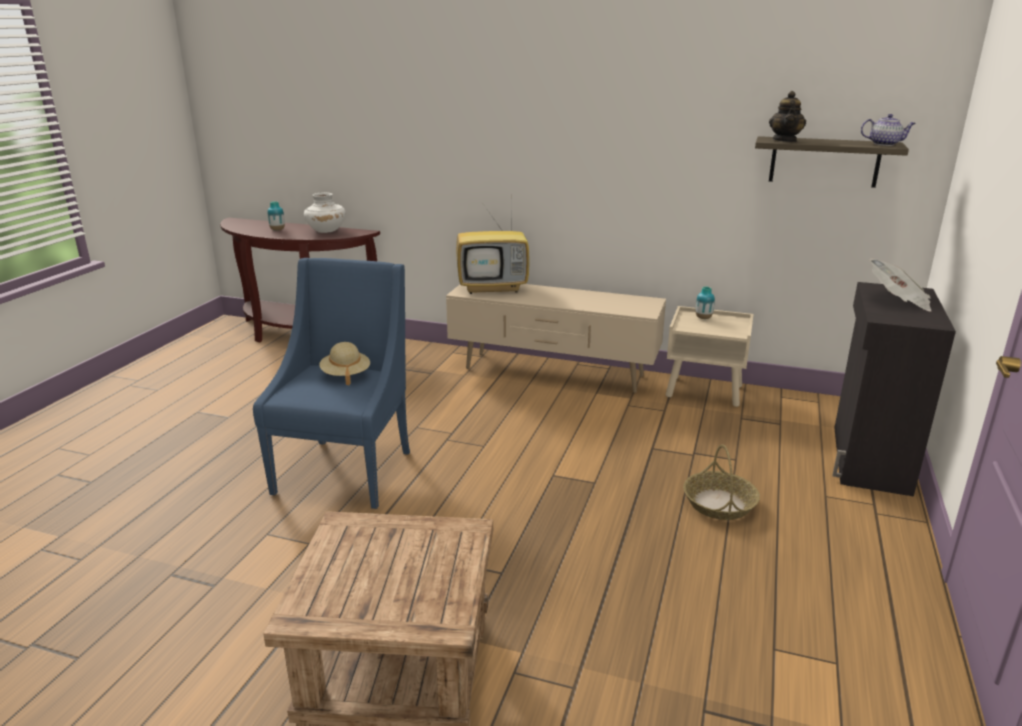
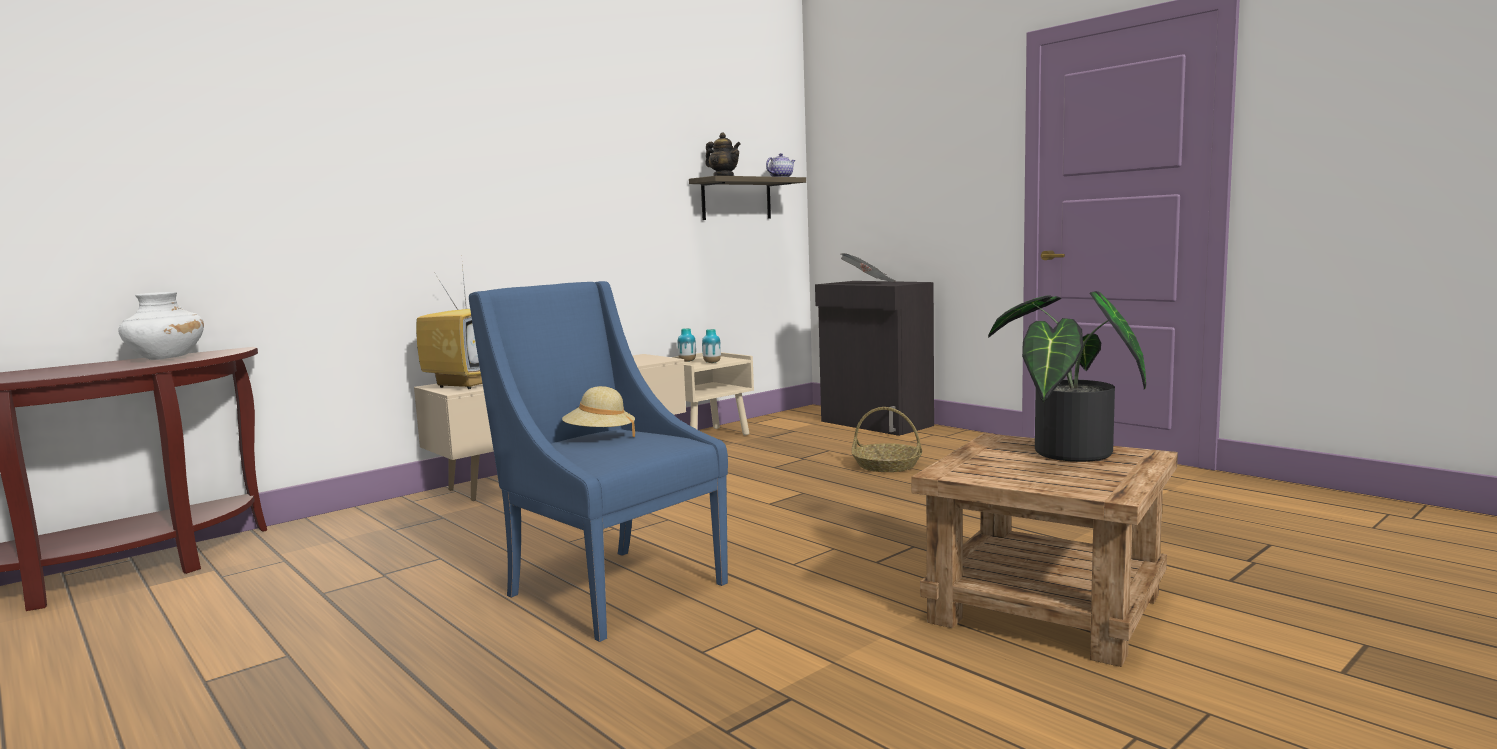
camera: 60 degrees left, 15 degrees down
(277, 230) = (59, 371): vase -> vase (712, 363)
(425, 575) = (1065, 454): none -> potted plant

